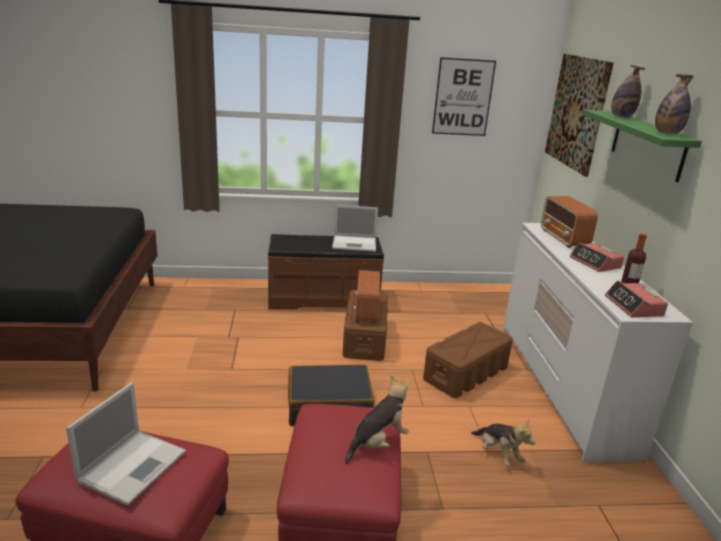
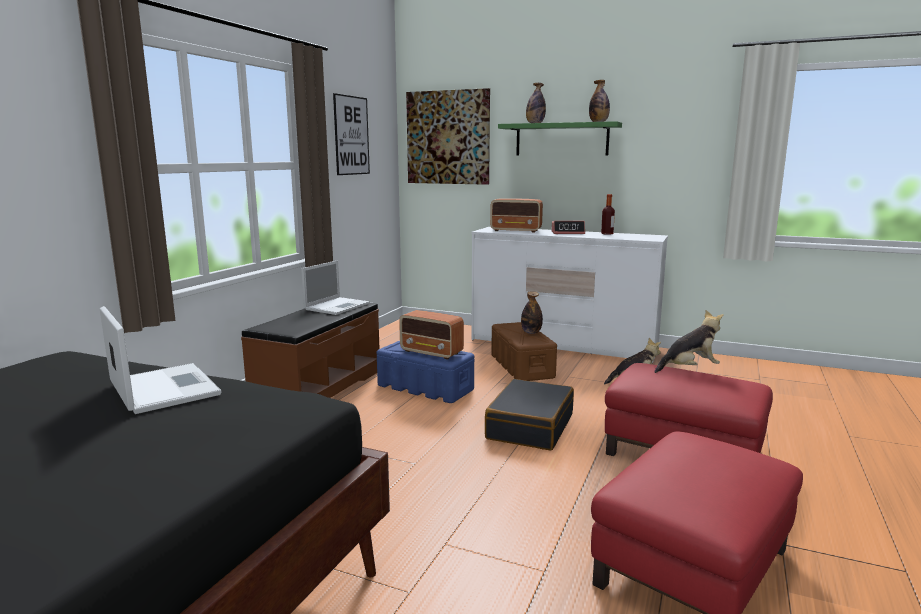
camera: 60 degrees left, 10 degrees down
(133, 465) = (709, 465): laptop -> laptop (163, 388)
(364, 338) = (426, 388): brown storage box -> blue storage box
(378, 443) = (689, 369): plush toy -> plush toy turned 90 degrees clockwise
(477, 346) = (531, 332): none -> bottle
(634, 306) = (643, 237): alarm clock -> none

